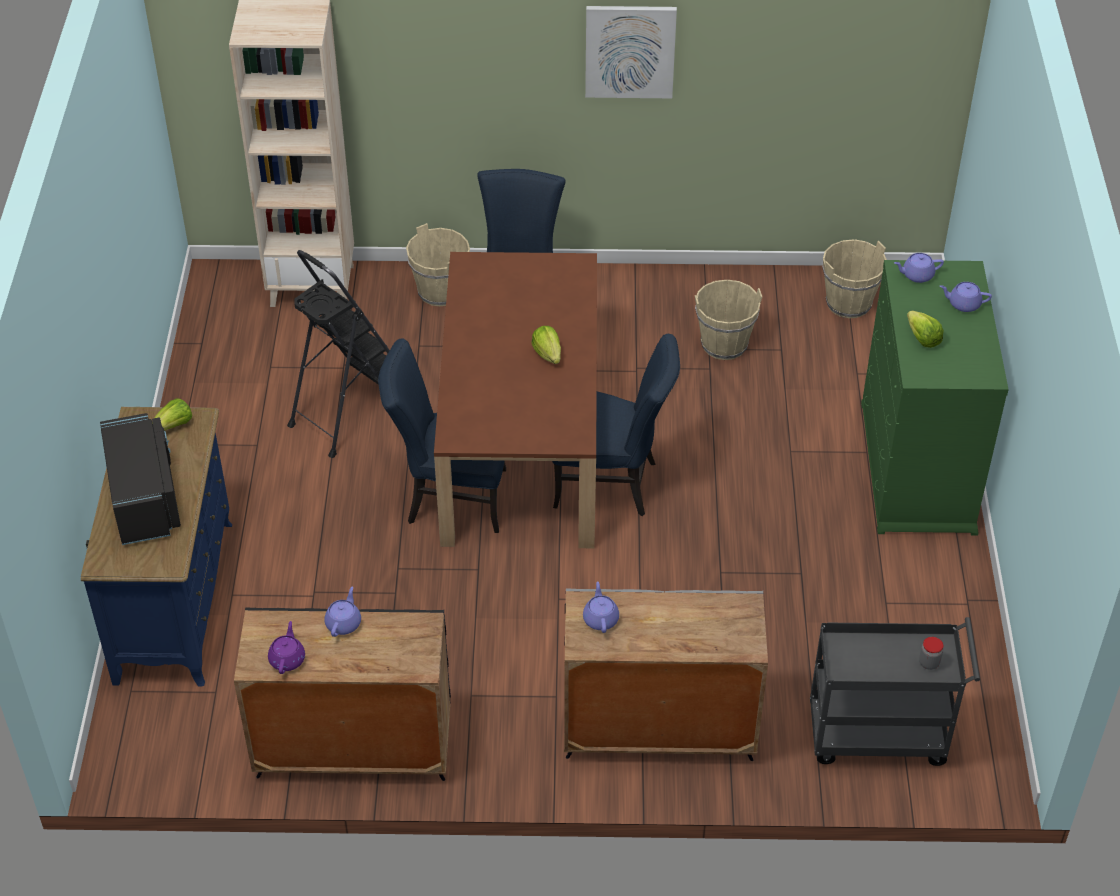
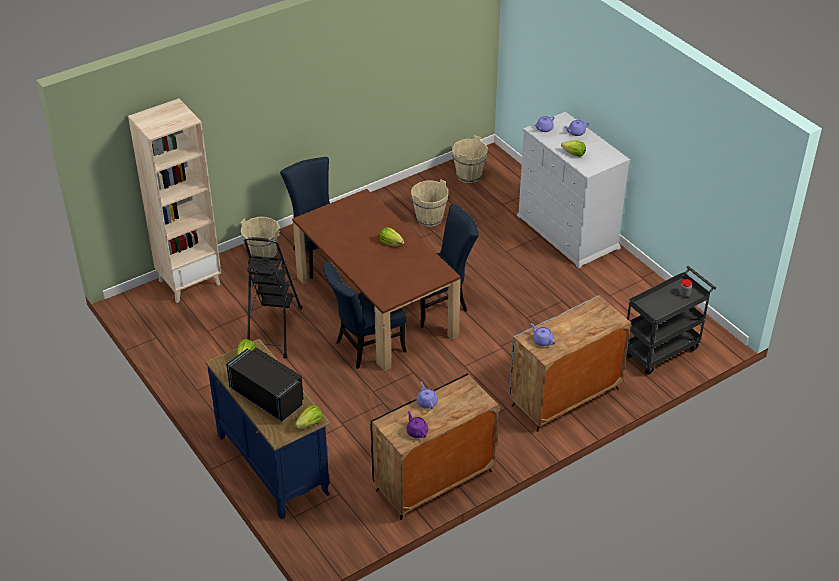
camera: 35 degrees left, 5 degrees down
(157, 567) = (310, 424): none -> lettuce
(630, 51) = (337, 73): picture -> none
(917, 467) = (568, 232): green dresser -> white dresser

